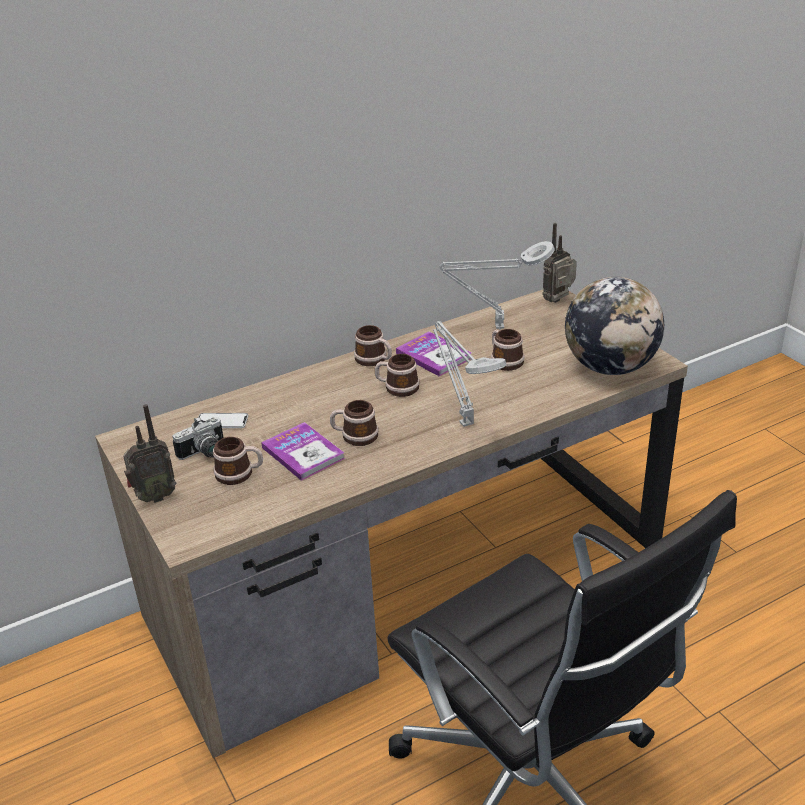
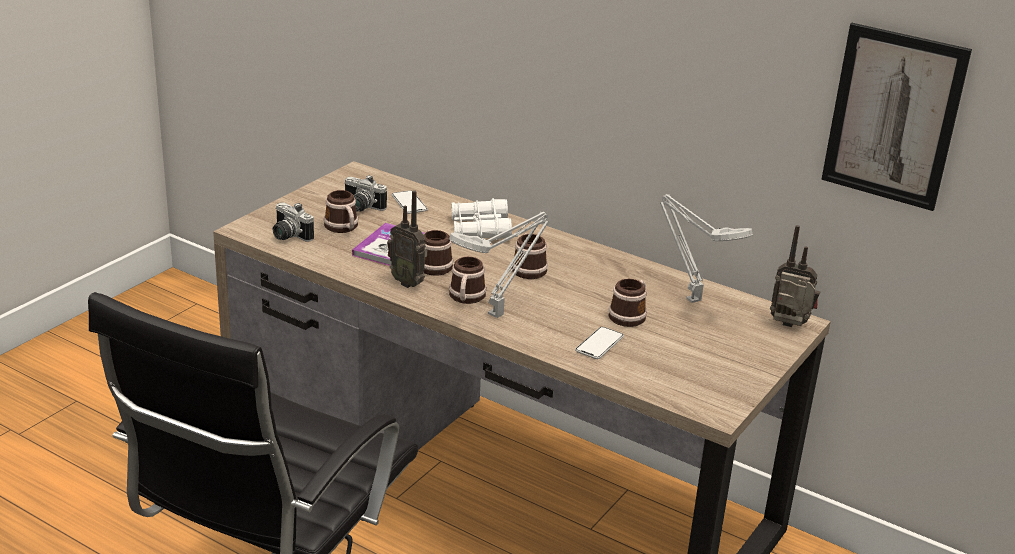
camera: 60 degrees right, 5 degrees down
(154, 497) = (291, 203): radio -> radio (408, 282)
(226, 514) = (288, 236): none -> camera
(307, 394) = (480, 229): none -> white binoculars
(374, 360) = (565, 247): mug -> mug (466, 298)
(433, 356) = (601, 275): book -> none
(540, 386) = (599, 344): none -> phone
(572, 112) = (893, 117): none -> picture
(610, 367) = (676, 381): globe -> none

